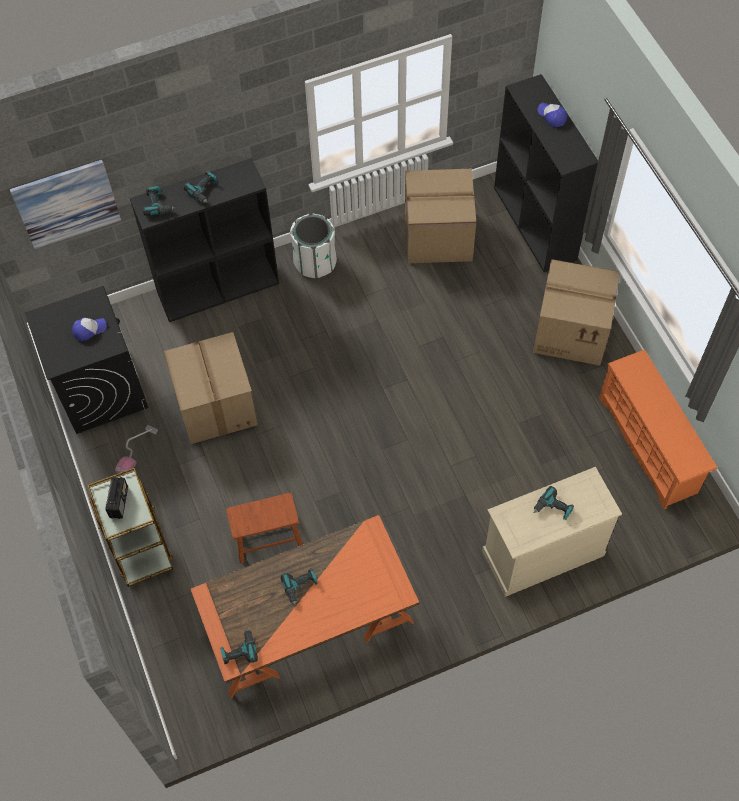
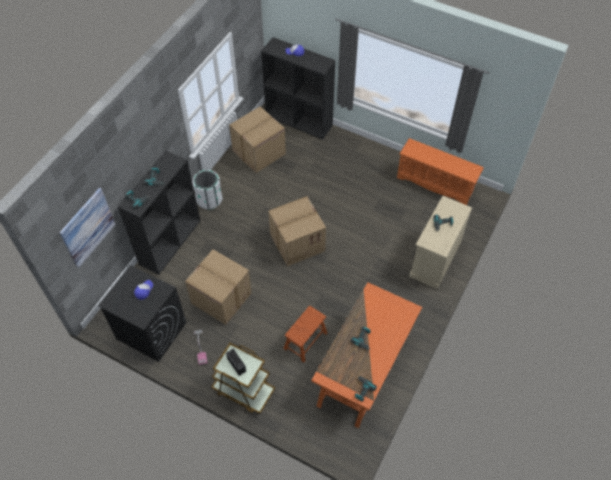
camera: 40 degrees left, 5 degrees down
(572, 330) = (358, 156): cardboard box -> cardboard box (297, 242)

